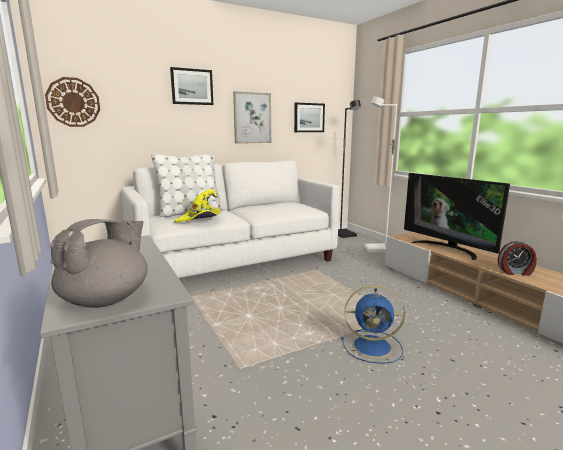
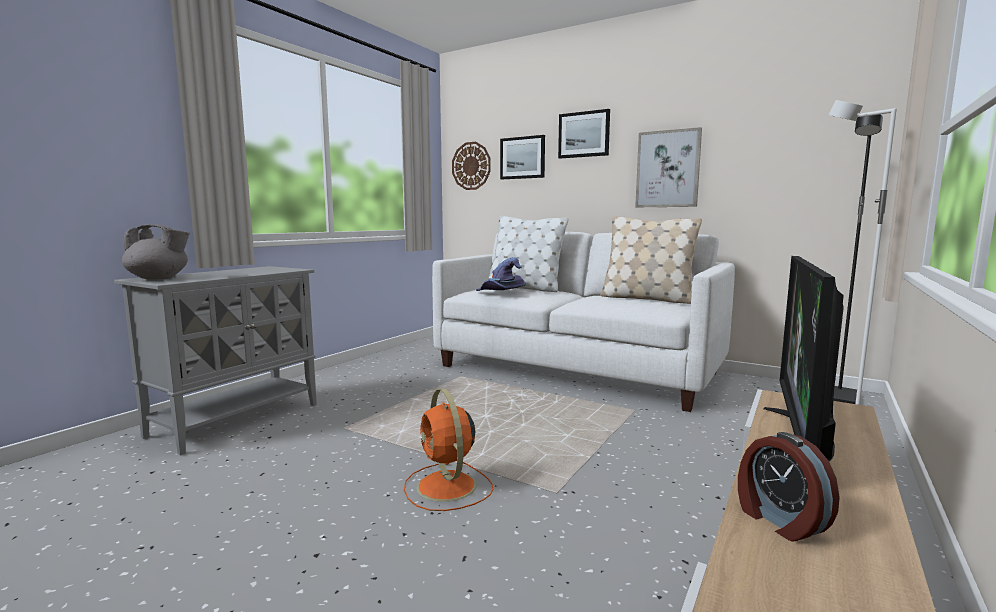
camera: 60 degrees right, 5 degrees down
(200, 220) = (501, 293): yellow hat -> purple hat
(277, 204) = (647, 299): none -> beige pillow
(309, 117) = (785, 161): picture -> picture (522, 158)
(374, 346) = (447, 487): blue fan -> orange fan

